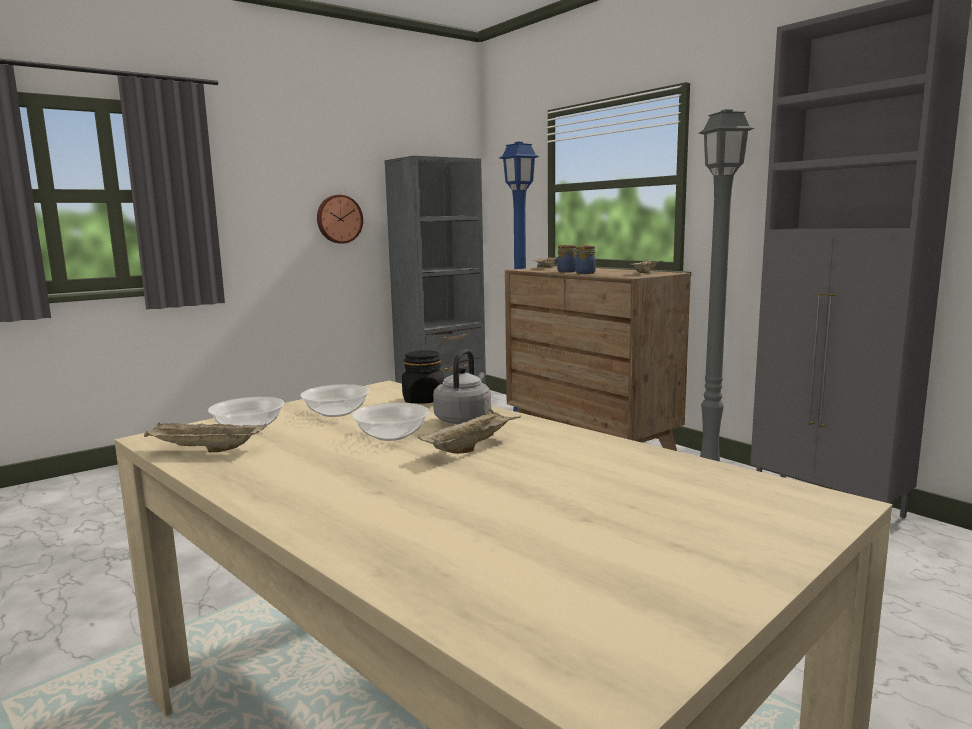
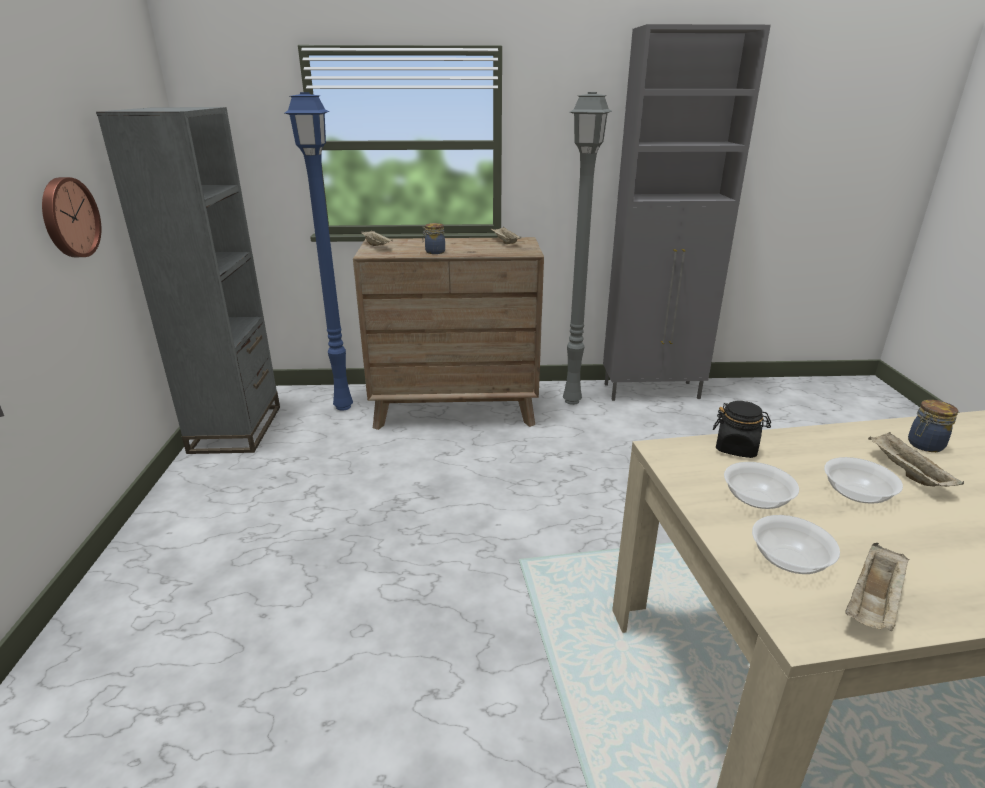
camera: 55 degrees left, 15 degrees up
(464, 419) = (818, 451): grey kettle -> none
(584, 273) = (465, 253): jar -> jar (924, 445)

